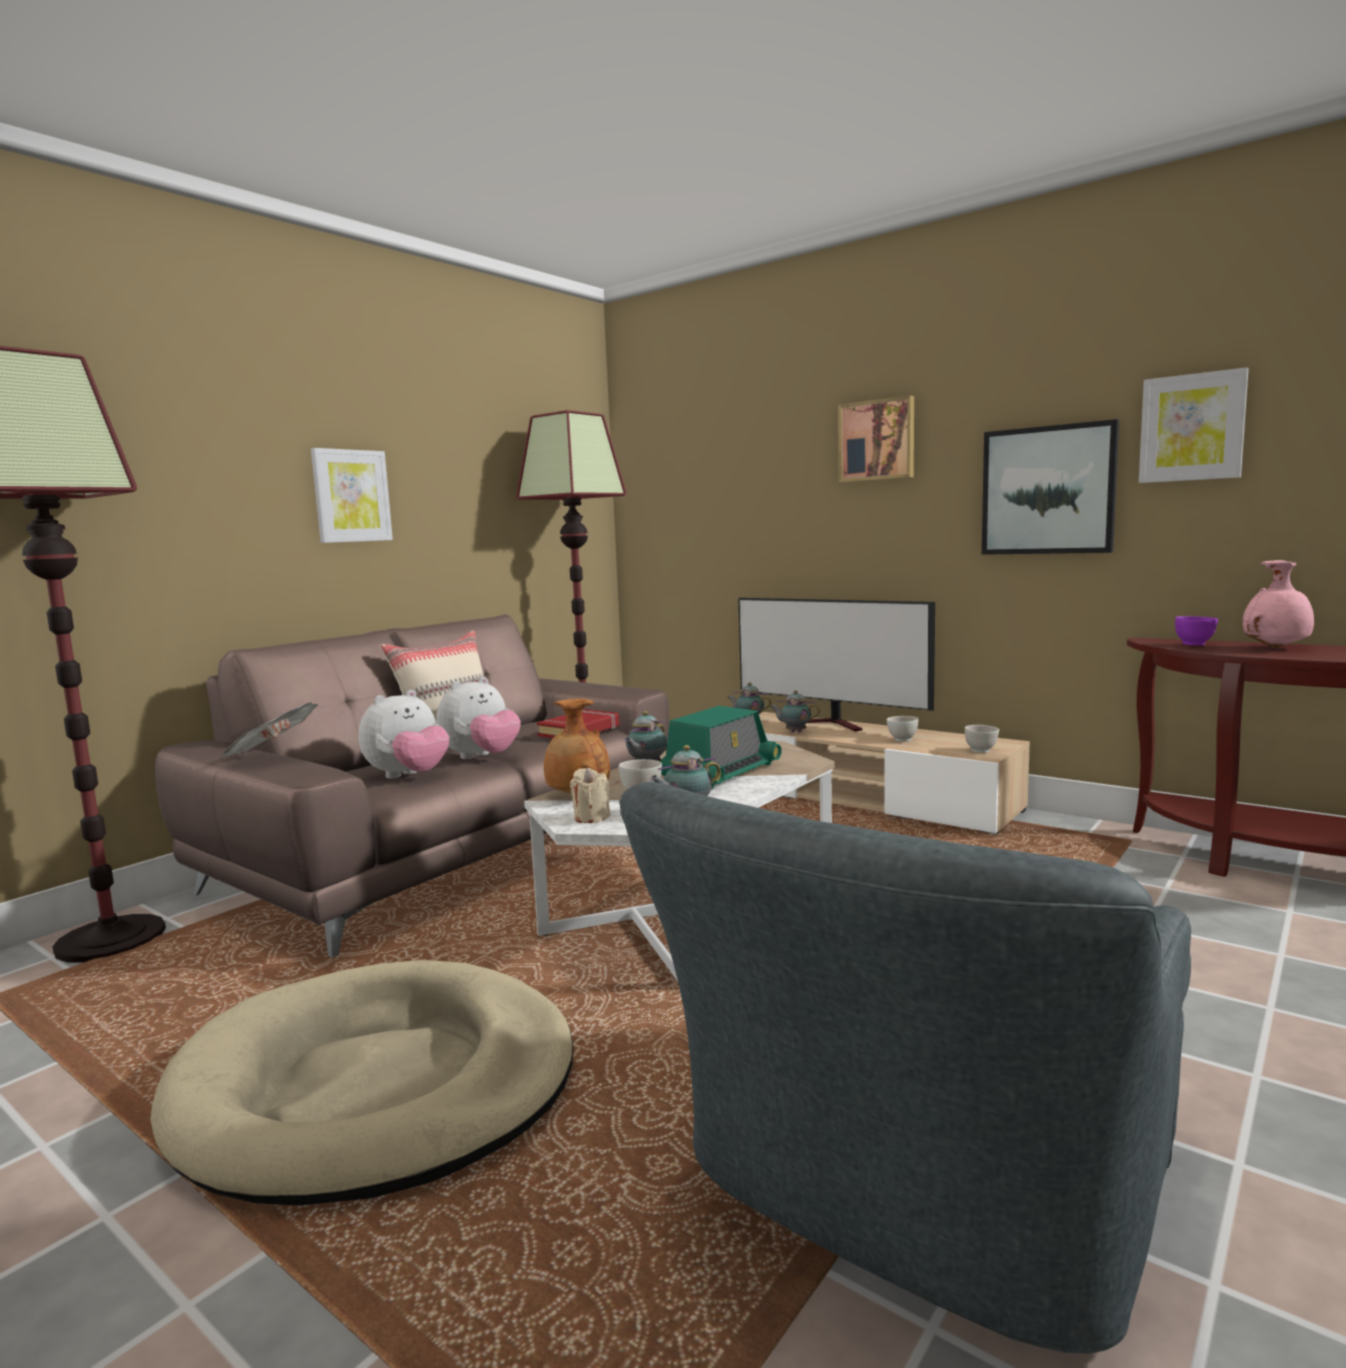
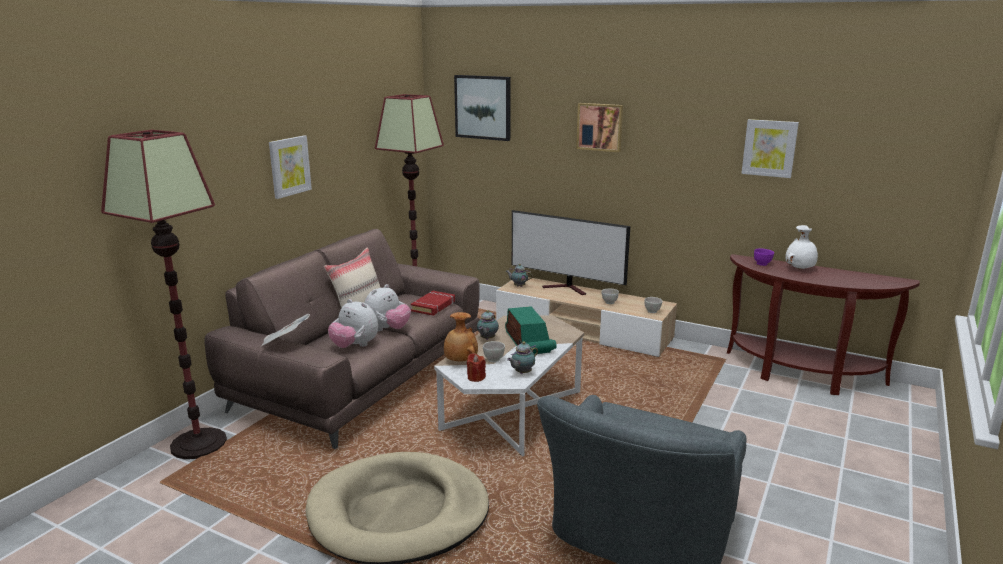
camera: 10 degrees left, 10 degrees up
(408, 776) = (354, 346): plush toy -> plush toy turned 90 degrees clockwise
(591, 817) = (476, 377): beige candle -> red candle
(721, 773) = (529, 343): radio -> radio turned 45 degrees counterclockwise
(794, 732) = (547, 295): teapot -> none
(1048, 490) = (694, 170): picture -> picture (483, 107)
(1277, 647) = (800, 269): pink vase -> white vase

